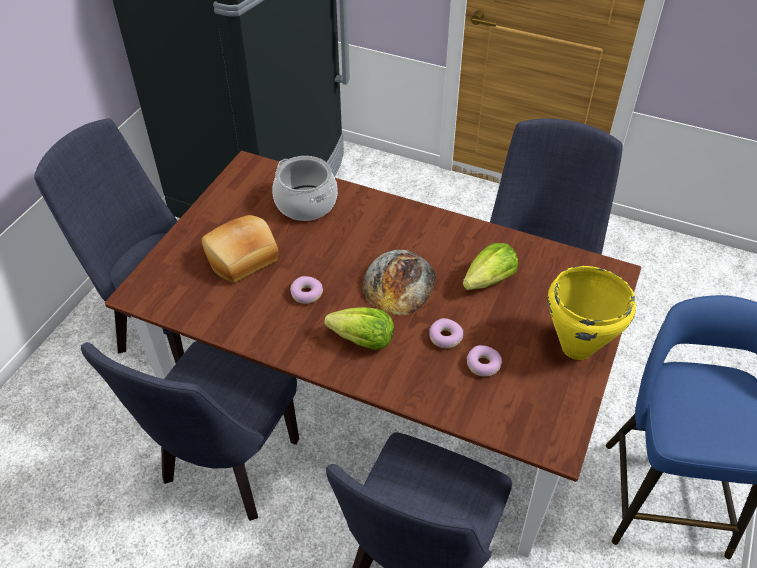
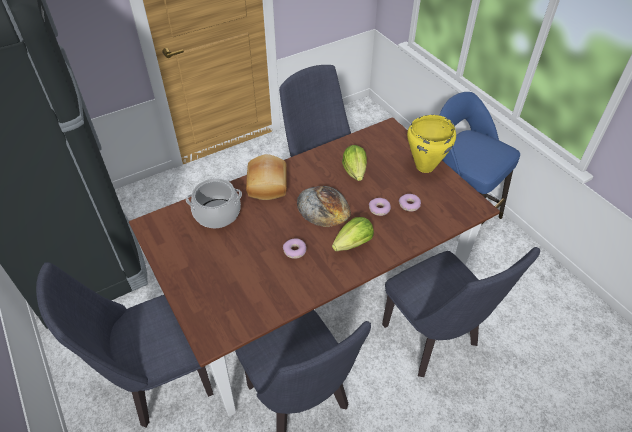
camera: 55 degrees left, 0 degrees up
(242, 259) = (235, 268): bread -> bread (268, 185)

